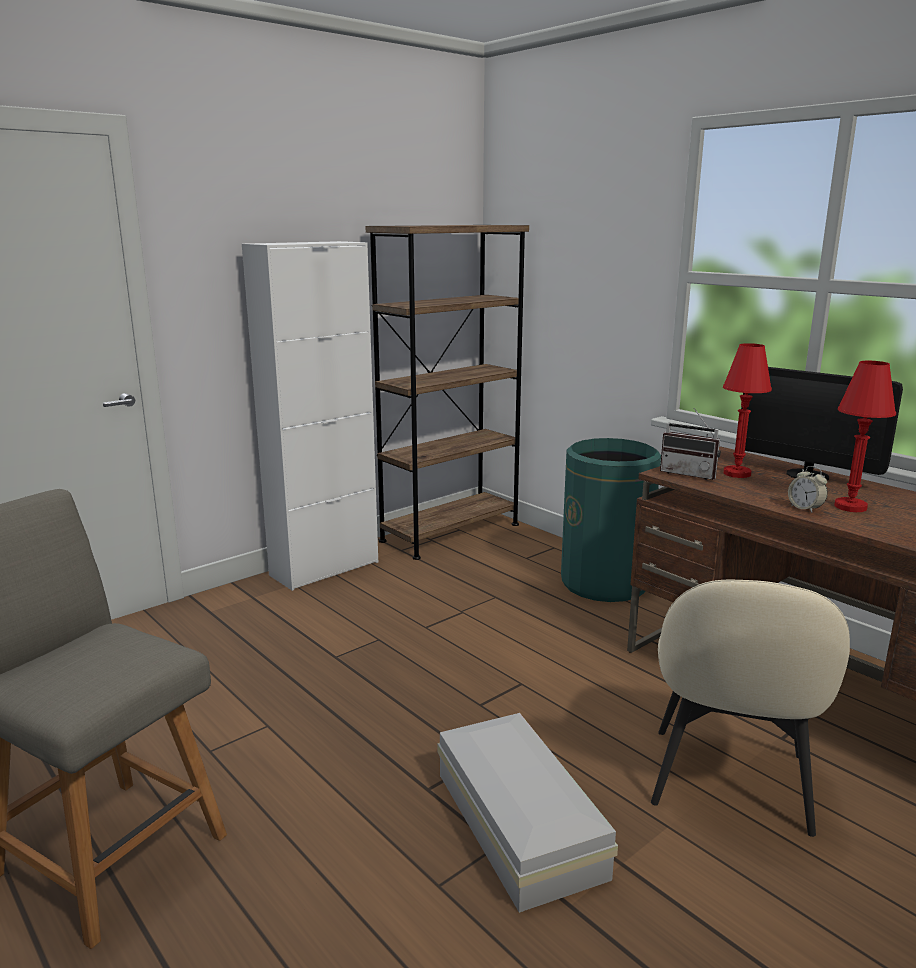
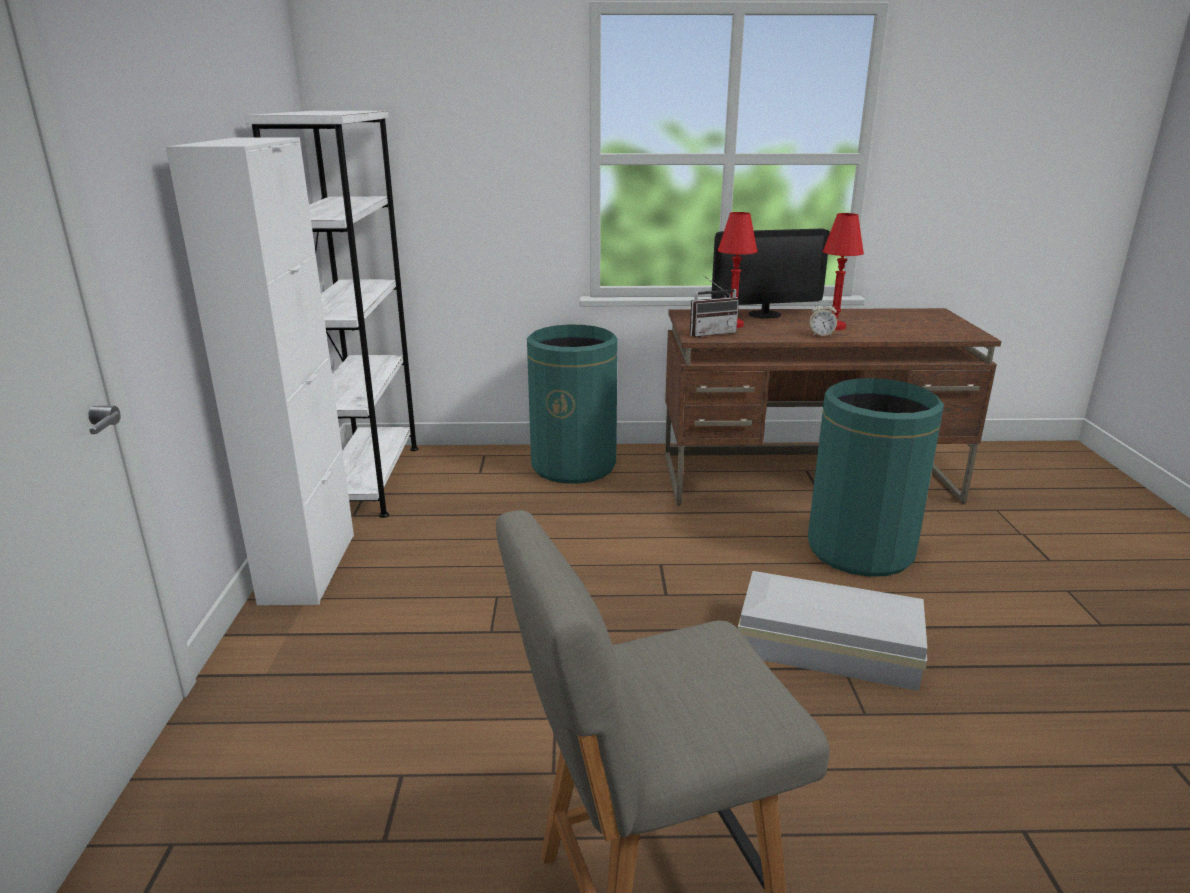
camera: 50 degrees left, 5 degrees up
(450, 532) = (369, 480): brown bookcase -> white bookcase
(729, 783) = (860, 550): beige chair -> green trash can

